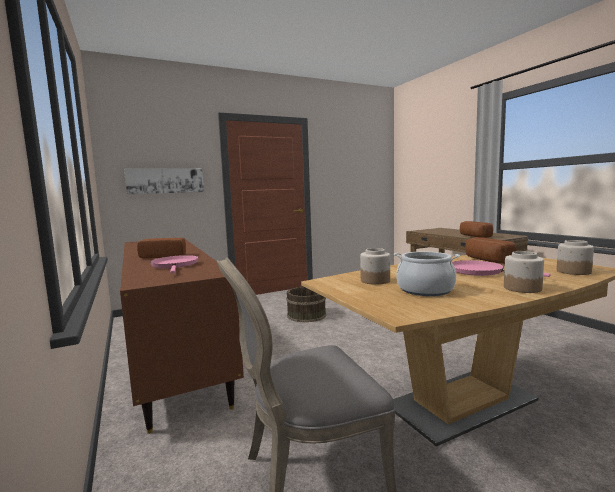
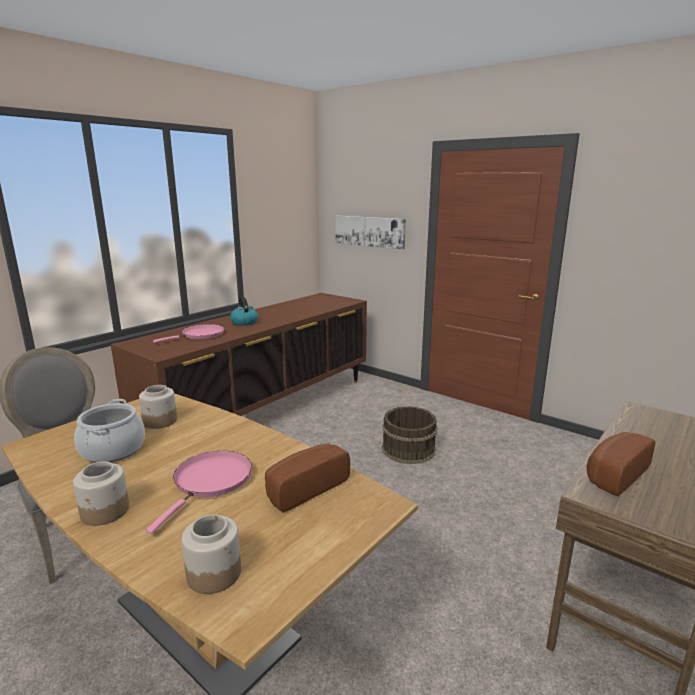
camera: 65 degrees right, 10 degrees up
(164, 256) = (244, 322): bread -> kettle

